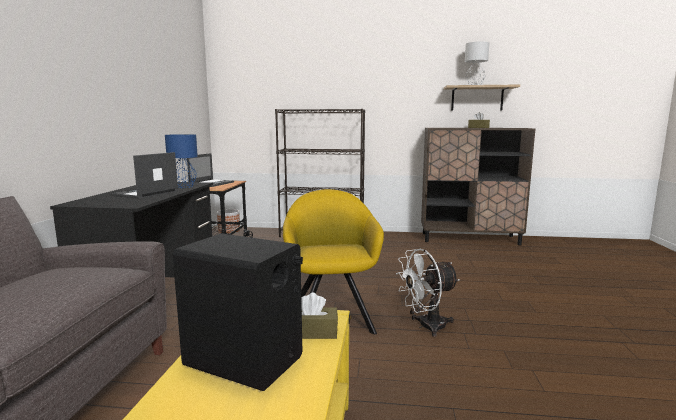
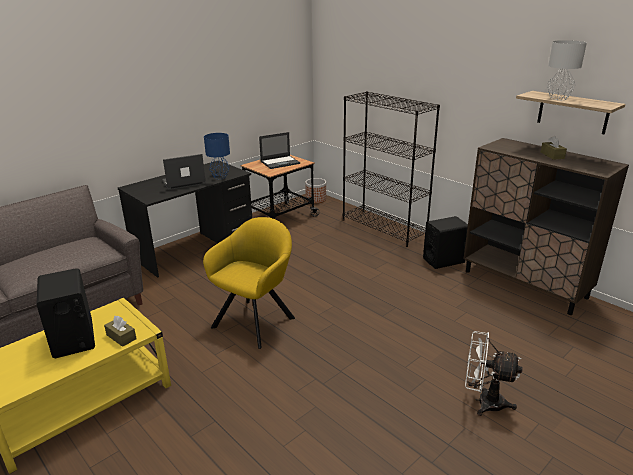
camera: 40 degrees right, 15 degrees up
(400, 240) = (443, 260): none -> black speaker
(426, 326) = (300, 360): white fan -> white fan (483, 401)

